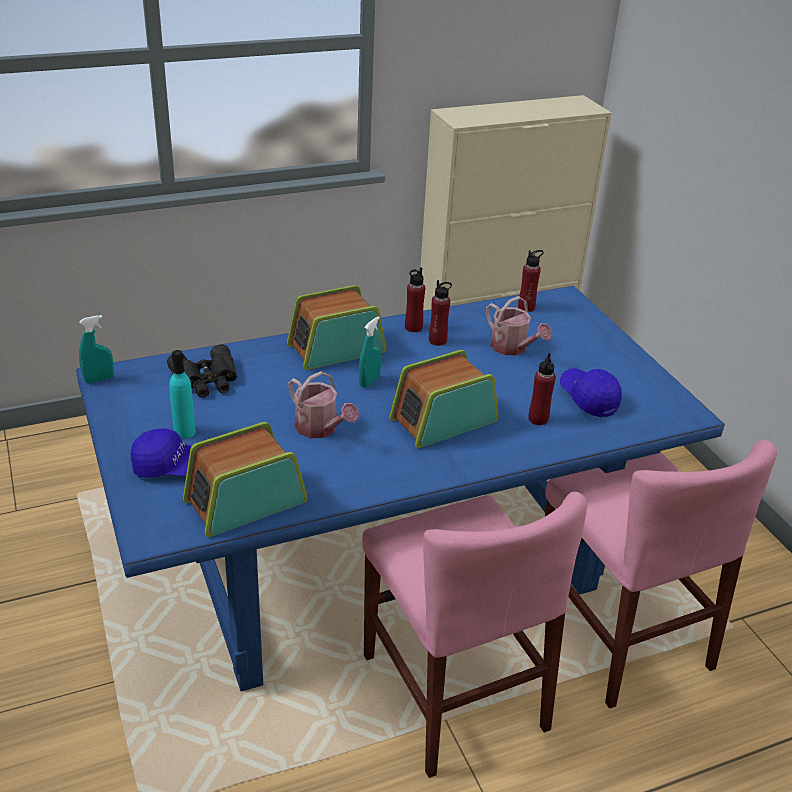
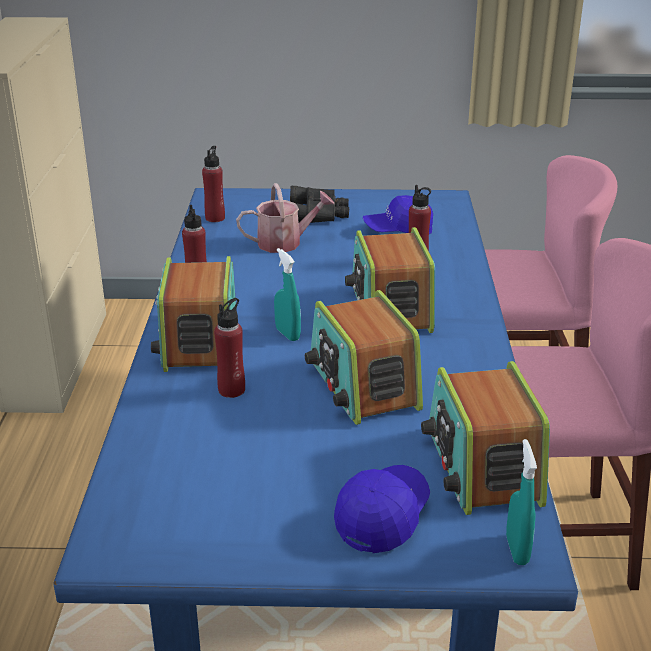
camera: 65 degrees left, 5 degrees down
(99, 379) = (111, 558): turquoise spray bottle -> turquoise spray bottle (517, 550)
(184, 432) = (308, 491): turquoise bottle -> none
(206, 380) = (194, 452): black binoculars -> black binoculars (319, 213)
(320, 429) = (362, 385): watering can -> radio
(437, 341) = (237, 277): red bottle -> red bottle (232, 390)

